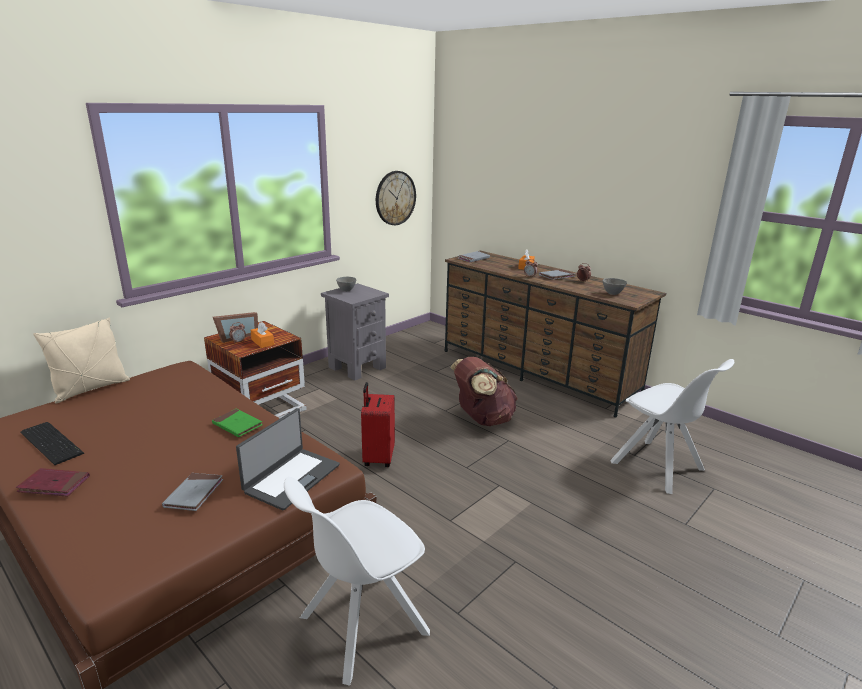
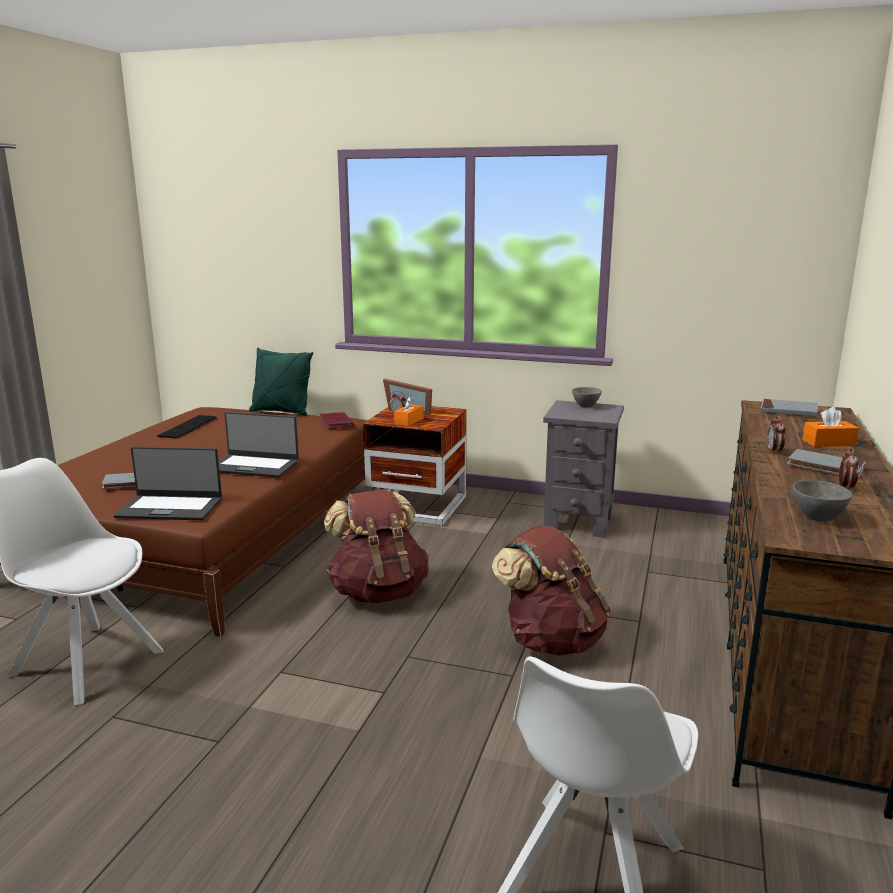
camera: 65 degrees right, 5 degrees down
(54, 485) = (129, 444): red book -> red book (336, 422)
(91, 389) = (281, 411): beige pillow -> green pillow
(237, 425) = (254, 466): green book -> laptop
(378, 458) = (378, 592): red suitcase -> brown backpack
(395, 198) = (748, 293): wall clock -> none

